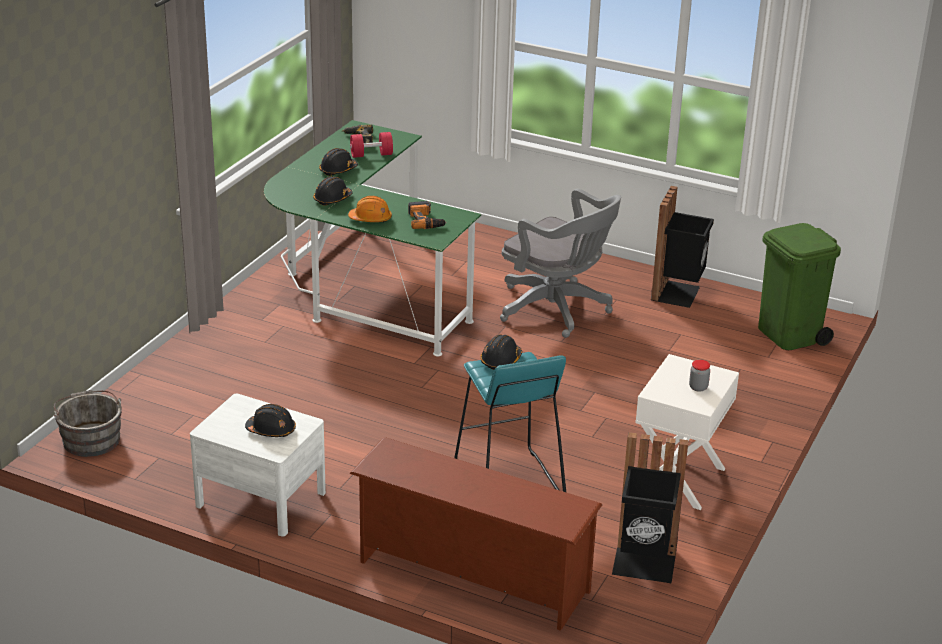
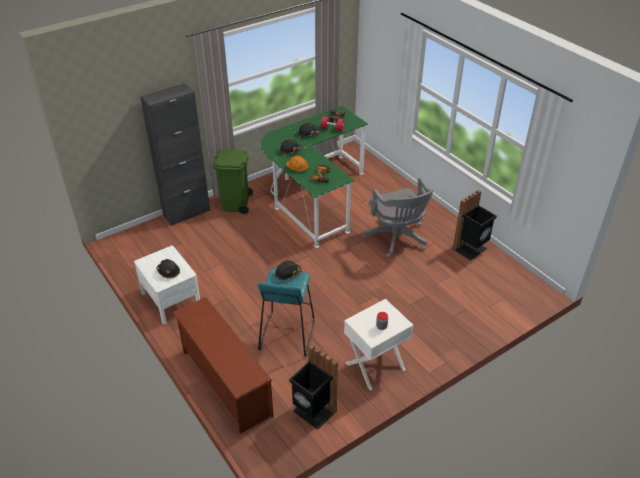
camera: 30 degrees right, 10 degrees up
(90, 438) = (130, 240): grey bucket -> none
(157, 369) = (186, 213): none -> black cabinet
(789, 335) = (513, 297): green trash can -> green trash can (235, 204)

